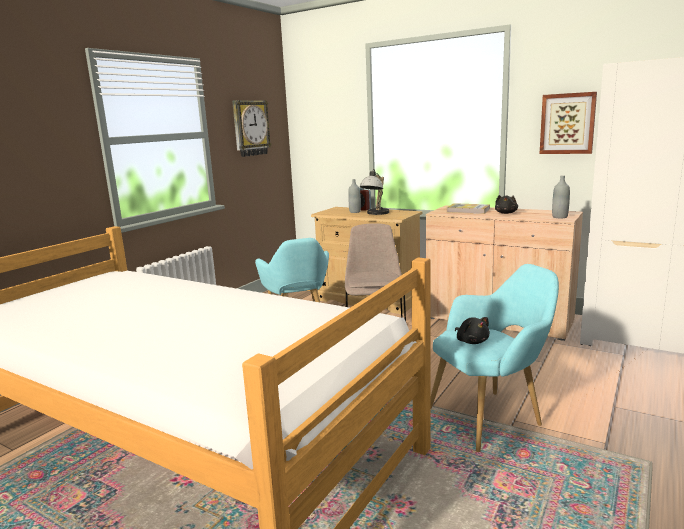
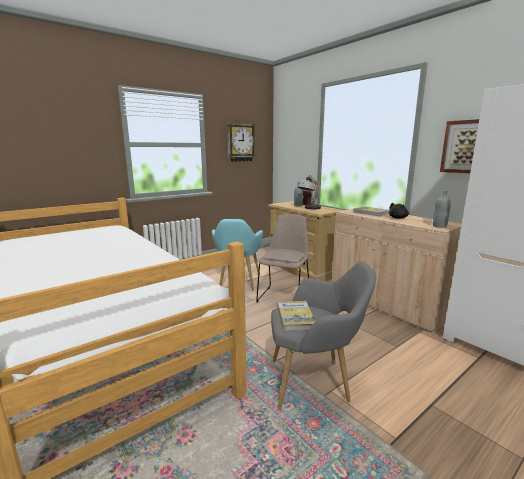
camera: 20 degrees right, 0 degrees up
(471, 341) = (295, 317): black plush toy -> book
(491, 417) = (315, 382): turquoise armchair -> grey armchair

